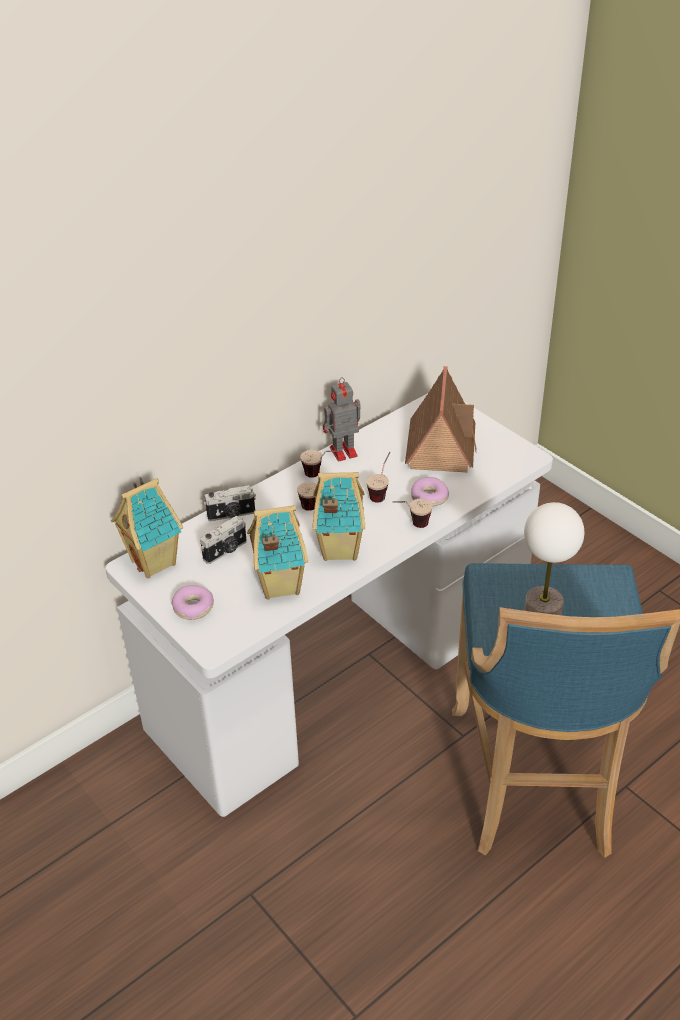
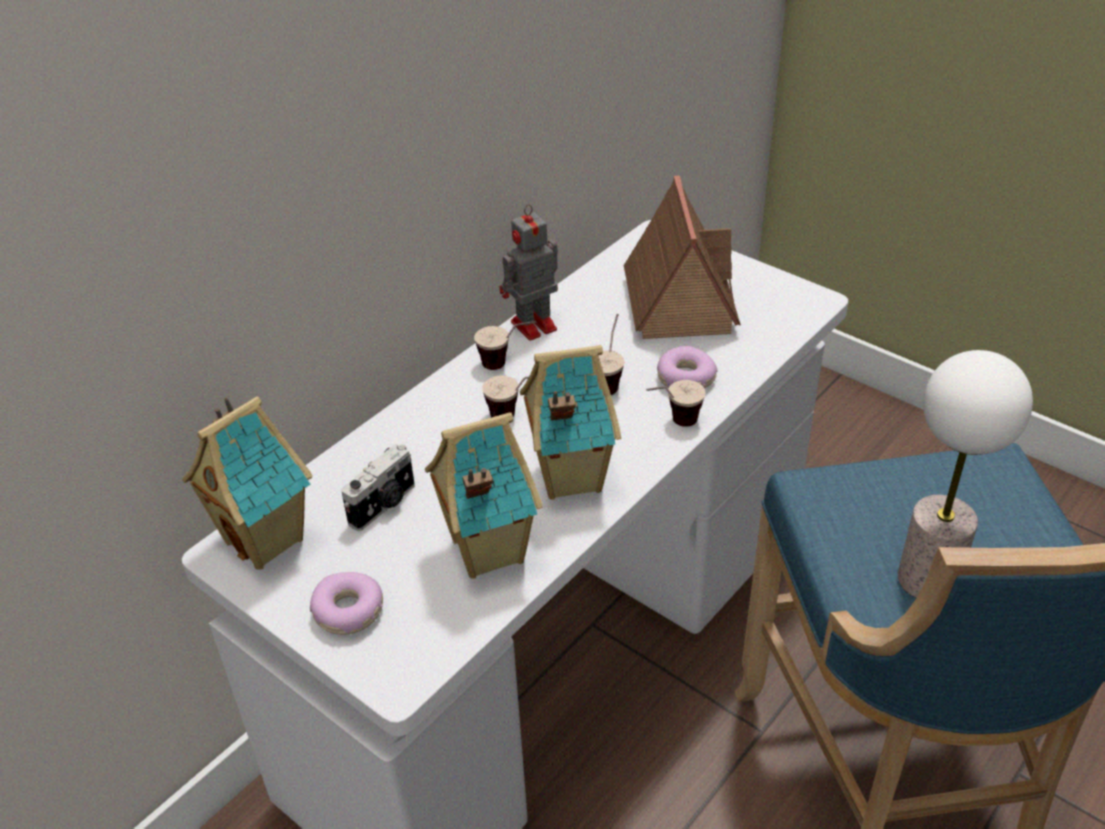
camera: 10 degrees left, 0 degrees up
(231, 515) = (380, 444): camera -> none

